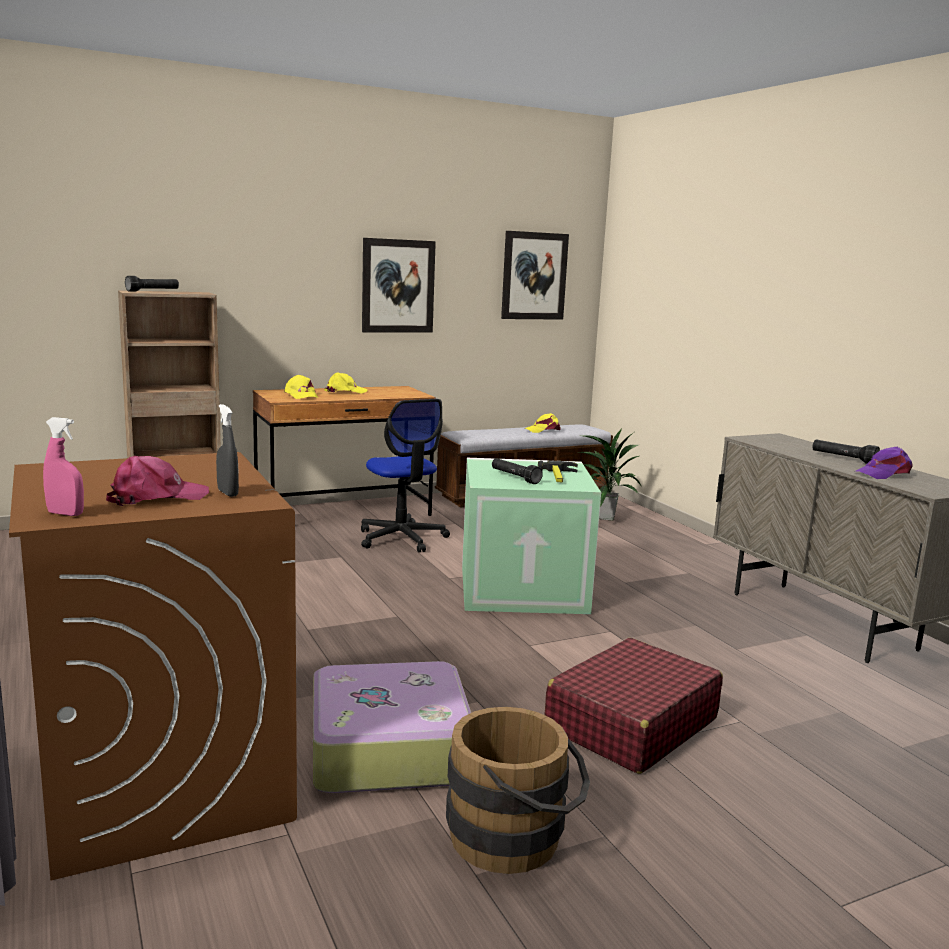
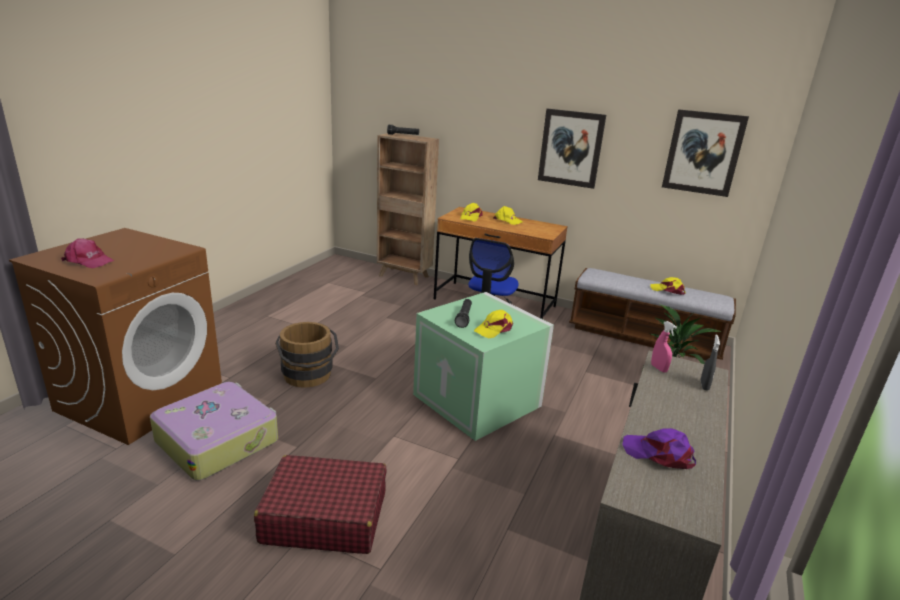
camera: 50 degrees right, 10 degrees up
(65, 514) = (44, 257): pink spray bottle -> pink spray bottle (658, 368)
(227, 493) = (110, 269): grey spray bottle -> grey spray bottle (704, 385)
(516, 839) = (151, 520): brown bucket -> brown bucket (308, 377)
(559, 477) = (494, 329): hammer -> yellow cap
(843, 459) = (682, 421): black flashlight -> none

